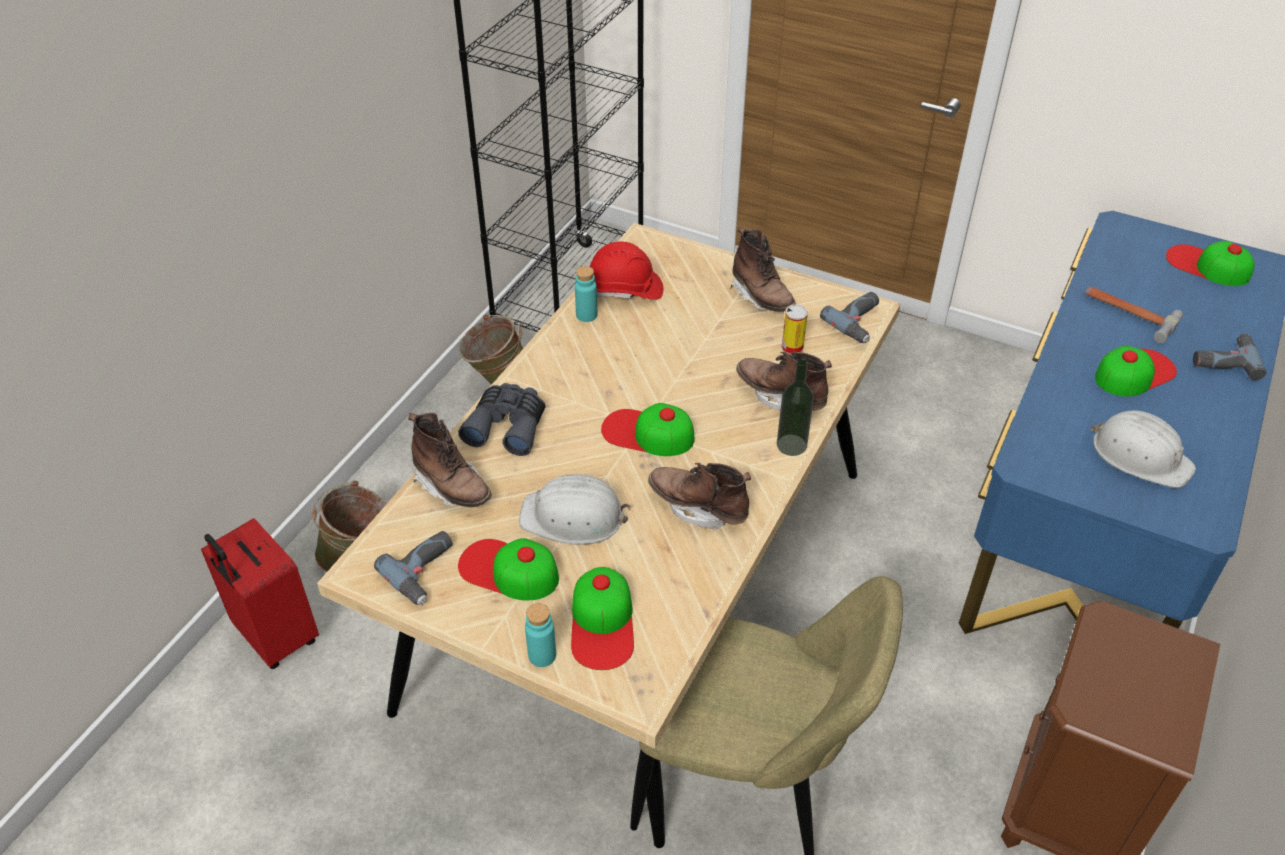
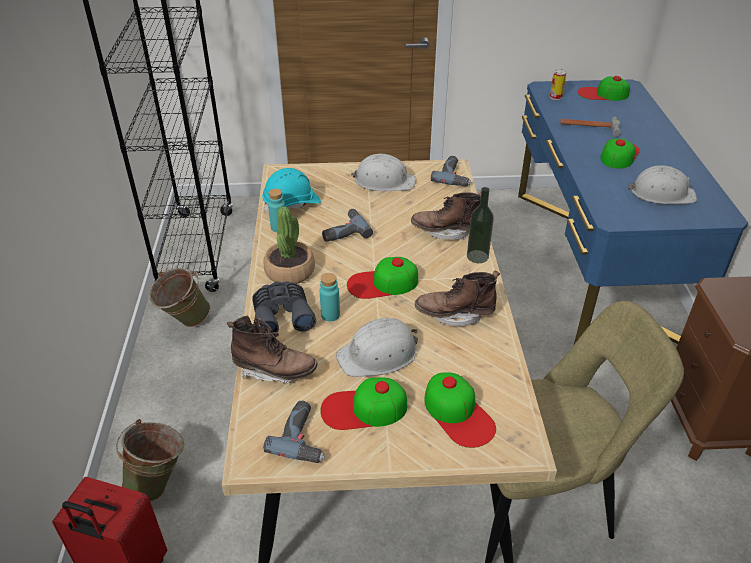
camera: 30 degrees left, 5 degrees down
(542, 655) = (436, 454): turquoise bottle -> turquoise bottle (330, 315)
(556, 376) = (290, 271): none -> potted plant
(625, 290) = (292, 204): red hard hat -> turquoise hard hat
(761, 297) = (384, 181): brown boot -> white hard hat
(792, 348) = (428, 203): can -> can (555, 97)
(1223, 359) = (652, 134): power drill -> power drill (343, 231)

